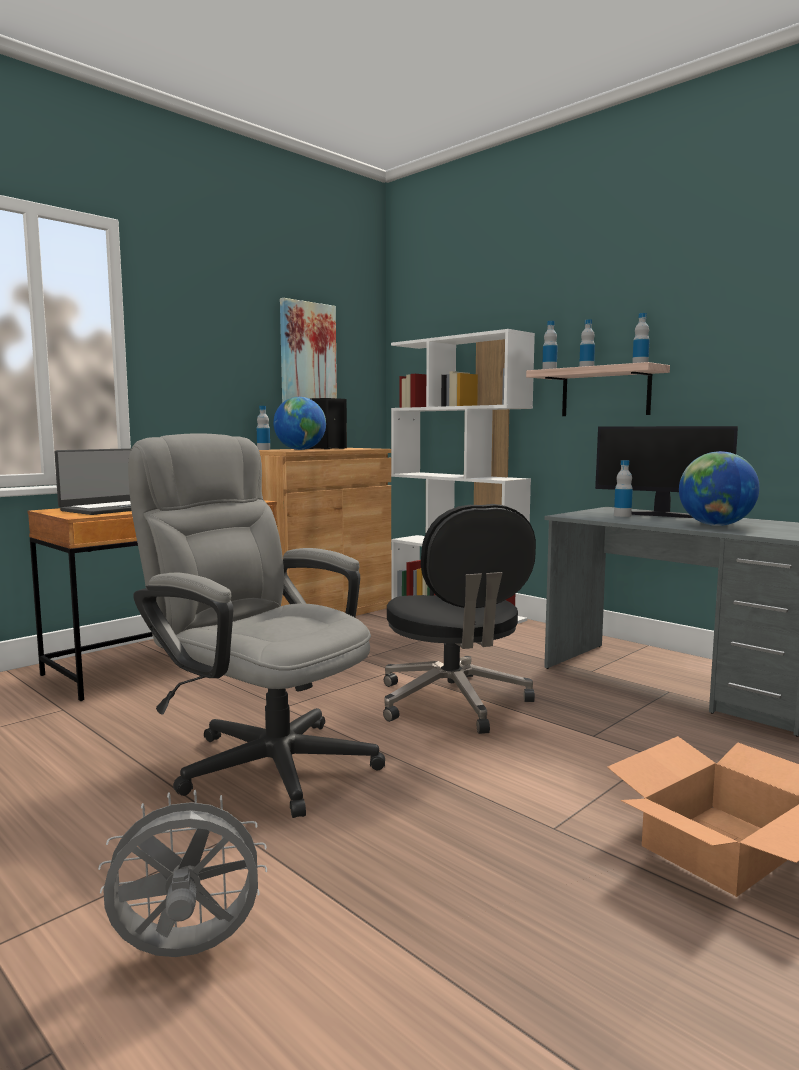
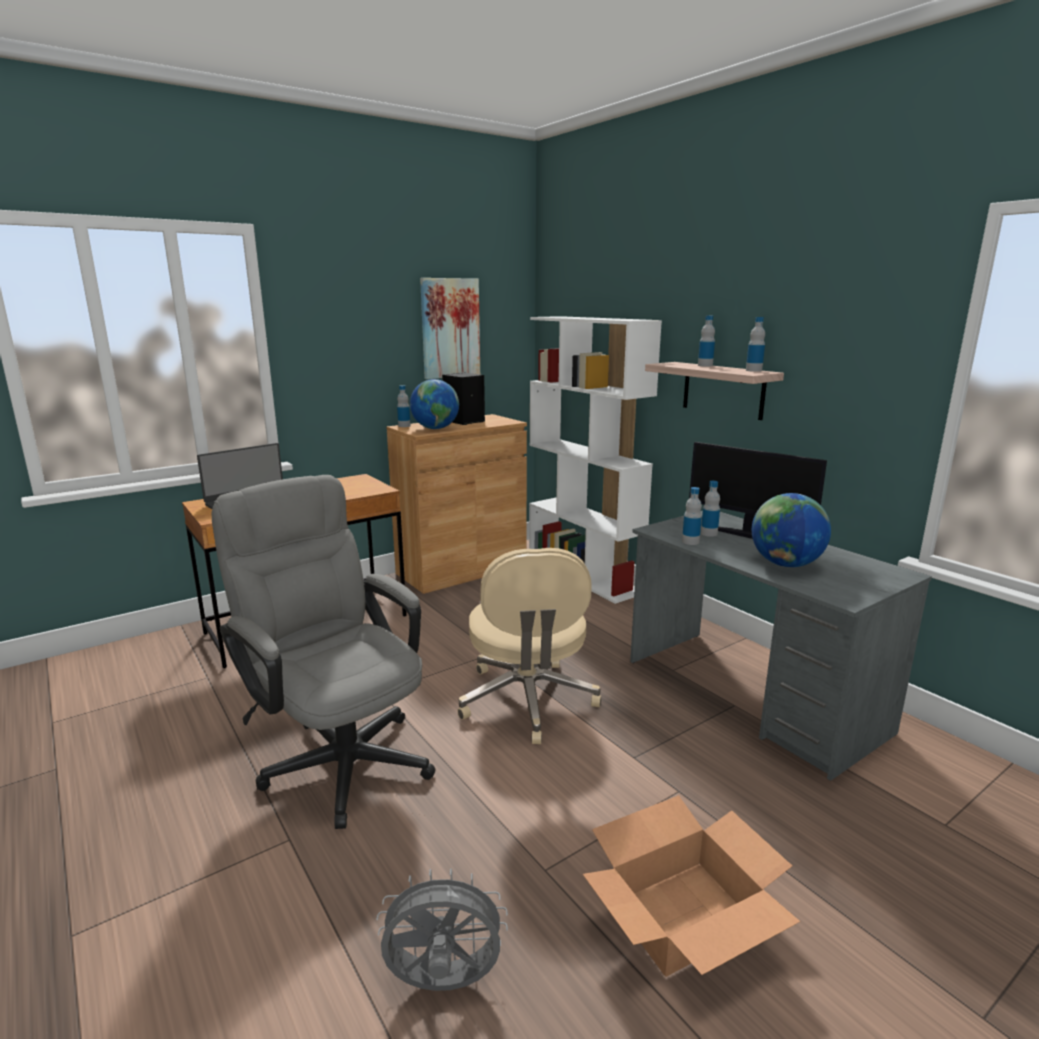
camera: 10 degrees right, 10 degrees up
(186, 954) = (202, 966): grey fan -> grey fan (443, 984)
(454, 703) = (527, 701): black office chair -> beige office chair
(549, 369) = (668, 364): bottle -> bottle (690, 542)

